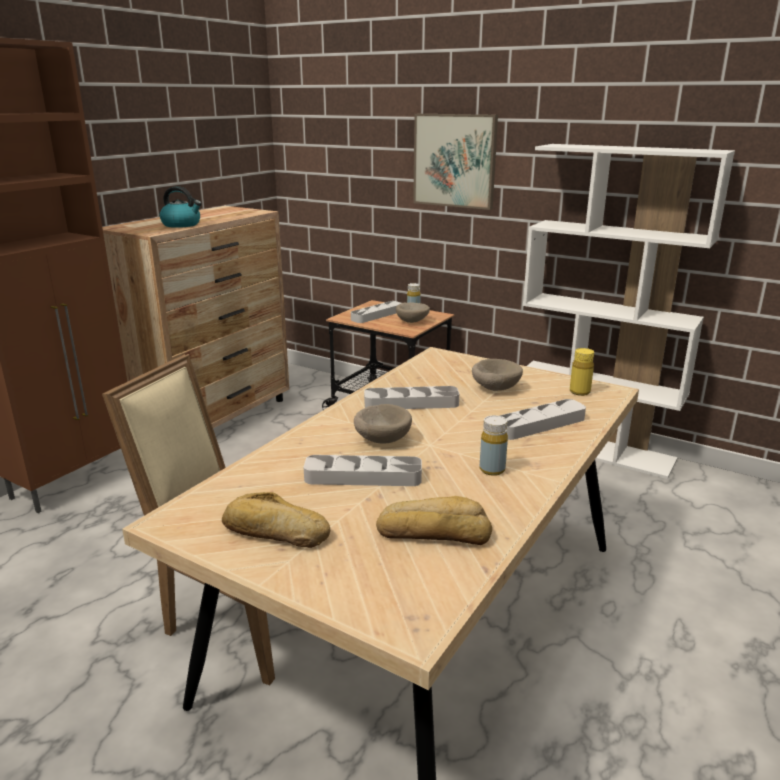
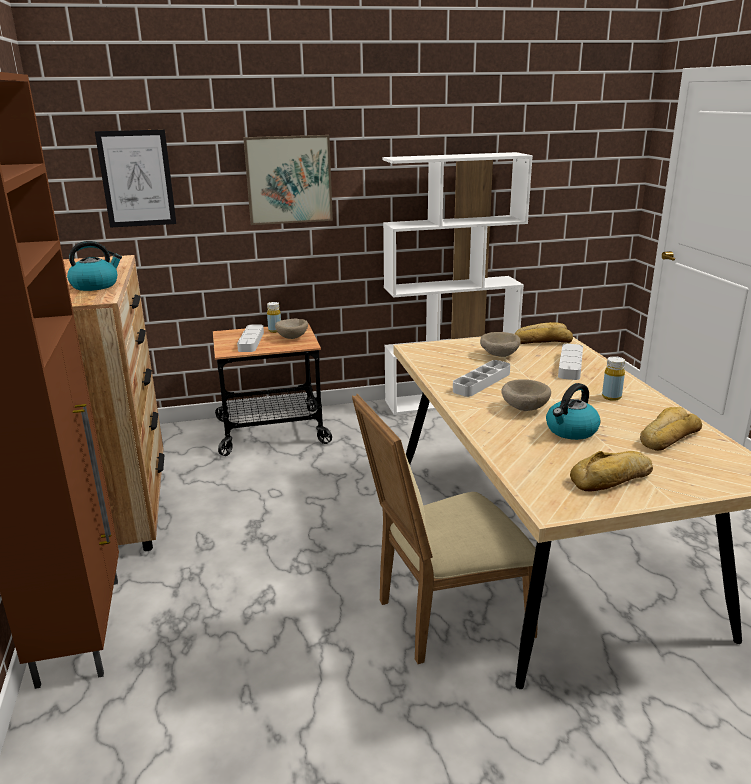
camera: 45 degrees left, 0 degrees up
(331, 147) = (137, 179): none -> picture
(363, 477) = (571, 431): grey tray -> kettle
(579, 392) = (542, 341): yellow bottle -> bread

